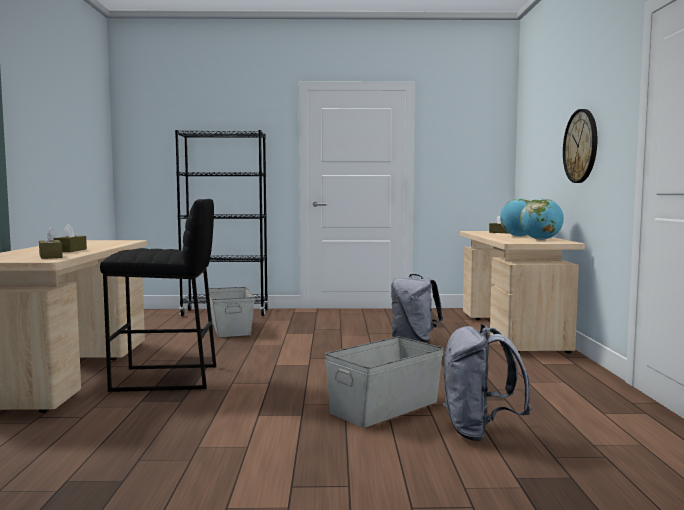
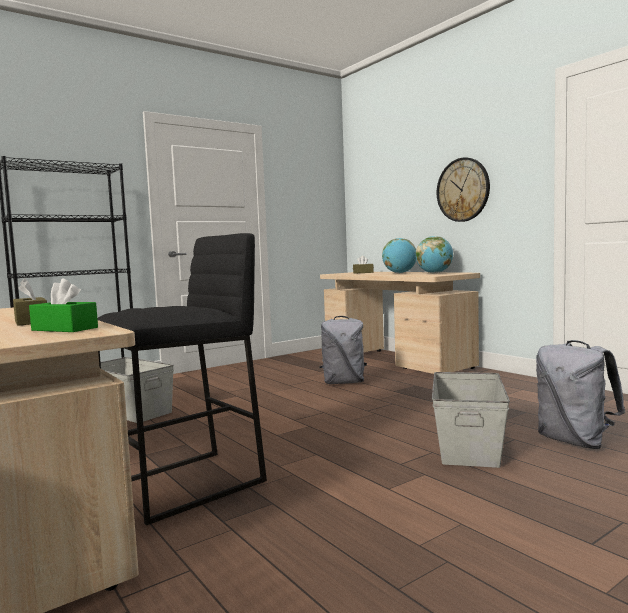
camera: 35 degrees left, 0 degrees up
(50, 256) = (64, 329): brown tissue box -> green tissue box

